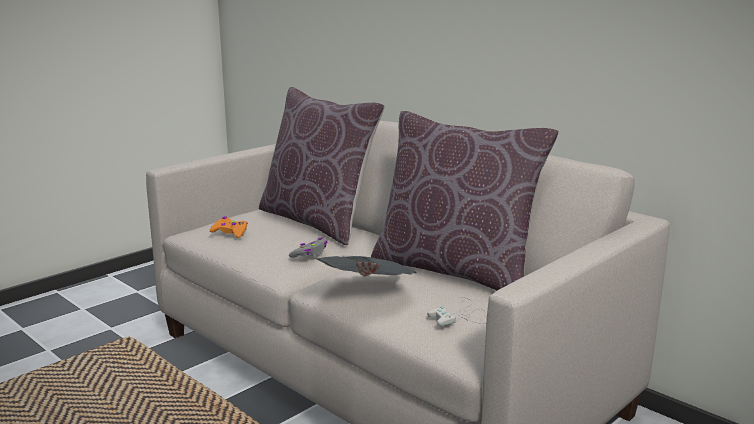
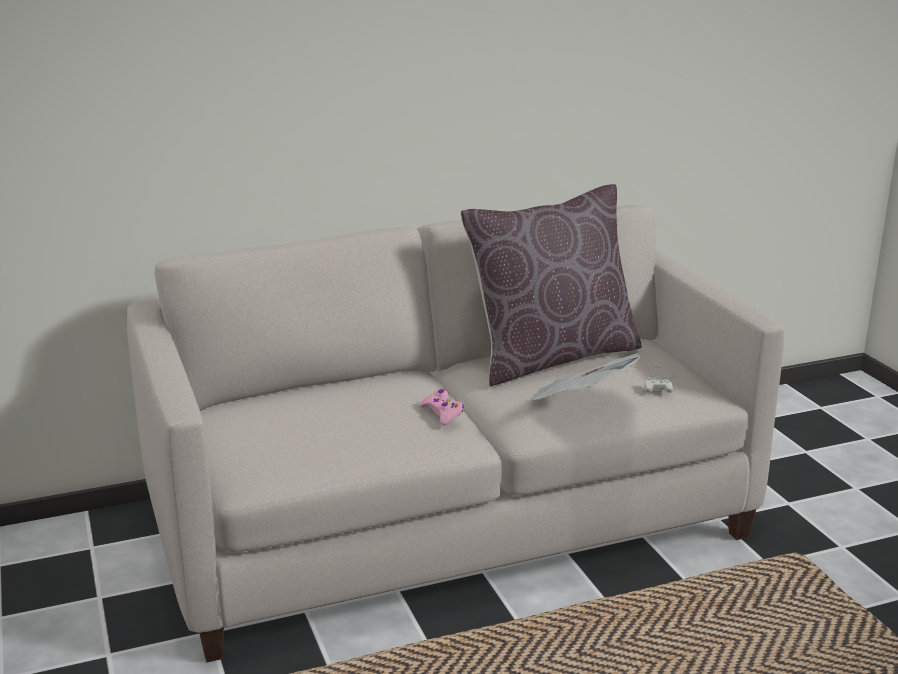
camera: 65 degrees left, 5 degrees up
(230, 232) = (319, 447): orange game controller -> none
(309, 253) = (442, 413): grey game controller -> pink game controller
(318, 222) = (336, 390): brown pillow -> none

